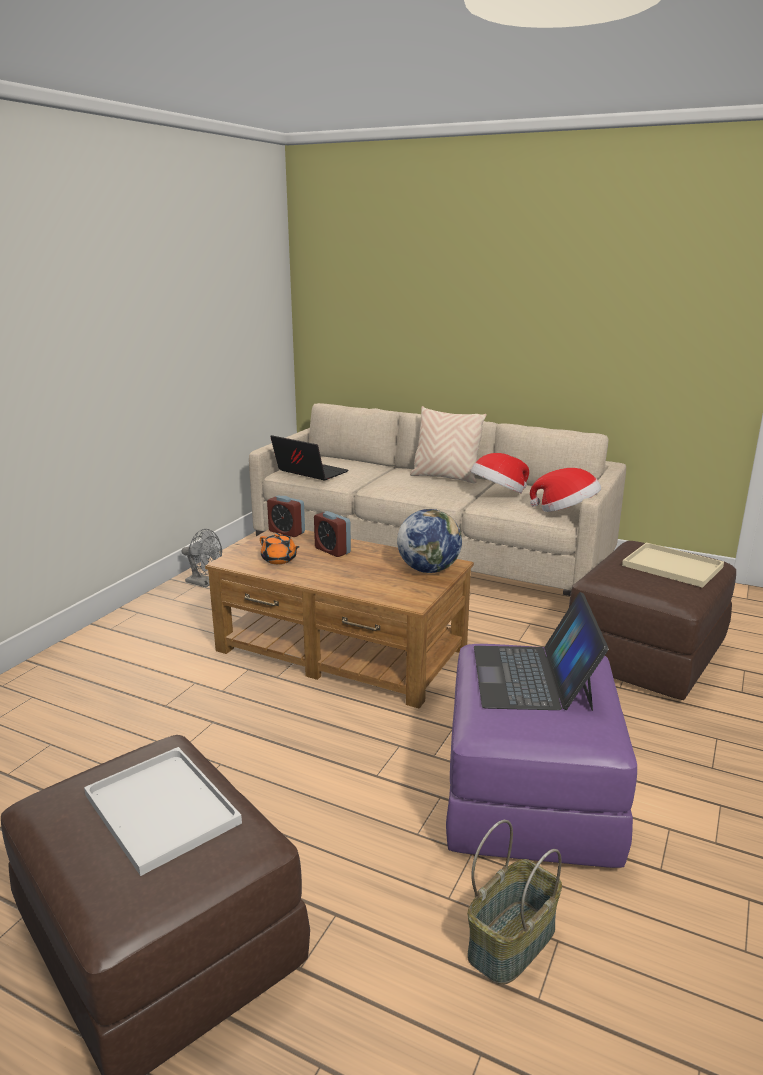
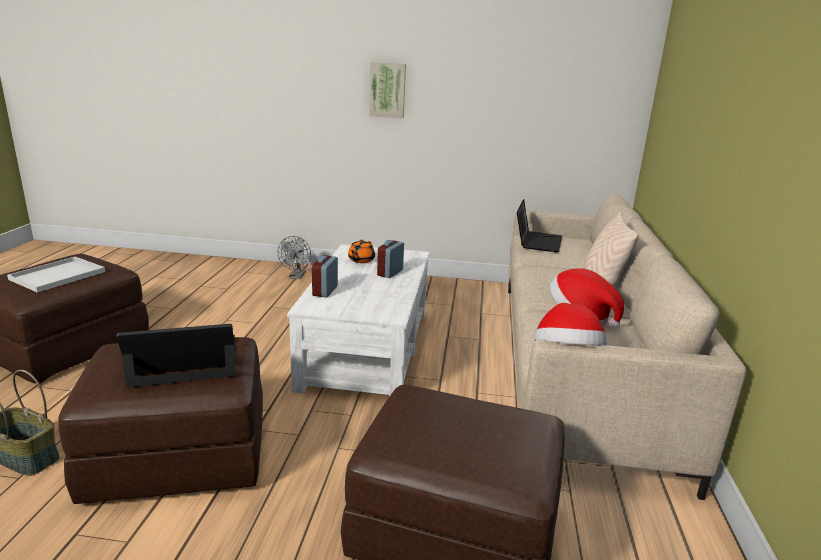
camera: 70 degrees right, 0 degrees up
(84, 344) = (387, 90): none -> picture
(204, 583) = (434, 286): grey fan -> grey fan (296, 277)
(286, 532) = (415, 256): alarm clock -> alarm clock (325, 291)
(342, 650) = (365, 349): brown coffee table -> white coffee table
(428, 569) = (374, 308): globe -> none
(530, 796) = (177, 456): purple ottoman -> brown ottoman
(670, 566) = (475, 441): beige tray -> none

